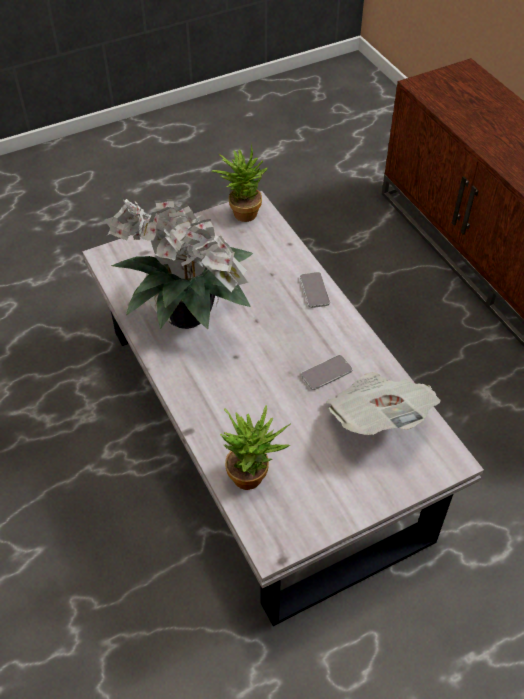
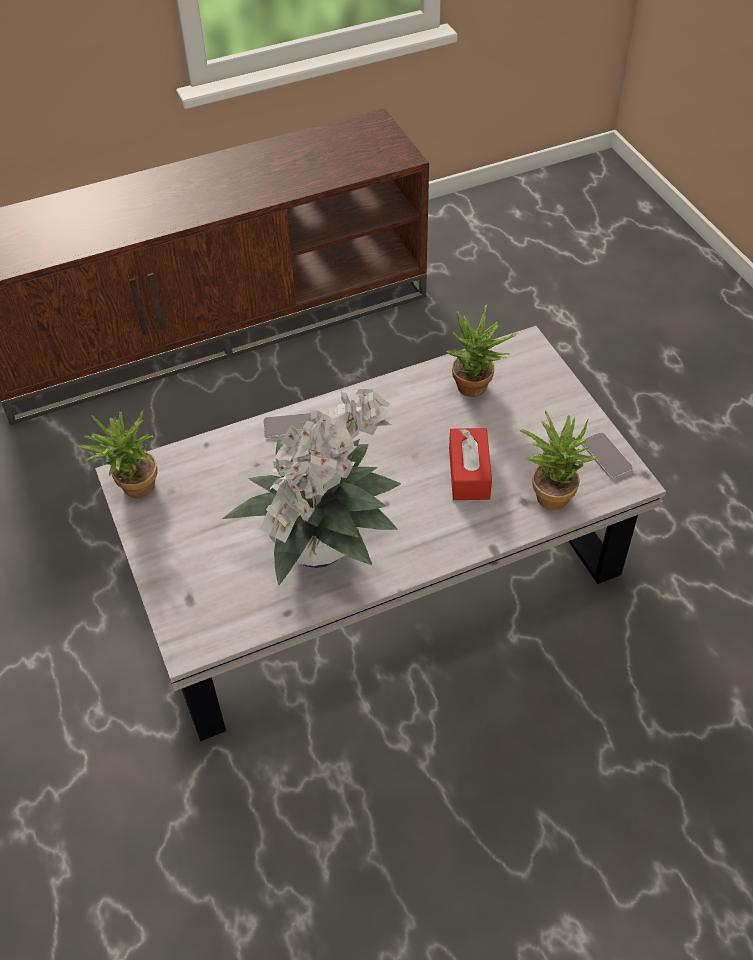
camera: 85 degrees left, 0 degrees up
(272, 412) = (469, 473): none -> red tissue box
(326, 373) = (416, 425): phone -> phone (606, 456)
(378, 417) = (476, 390): newspaper -> potted plant

